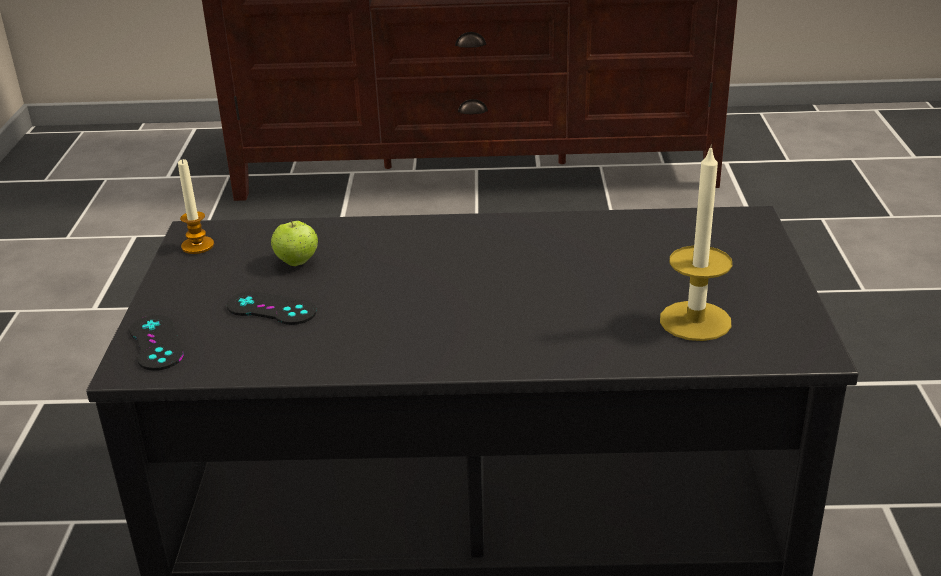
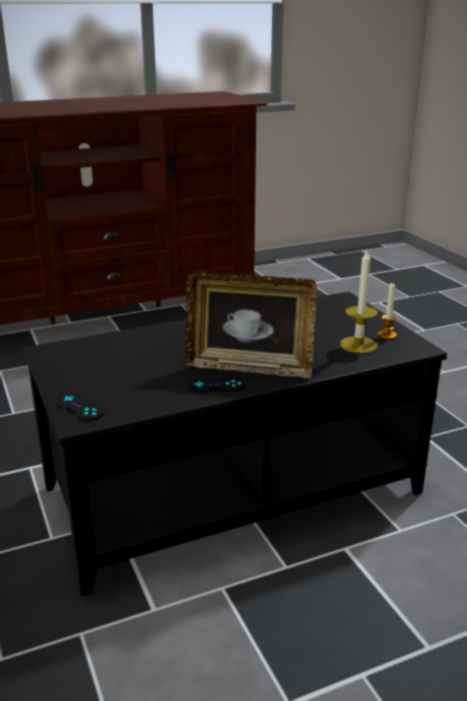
camera: 25 degrees left, 5 degrees down
(198, 246) = (54, 356): candle -> candle (386, 335)
(271, 309) = (132, 378): black game controller -> black game controller (216, 385)
(297, 262) = (124, 354): apple -> none
(466, 326) = (249, 367): none -> picture frame

